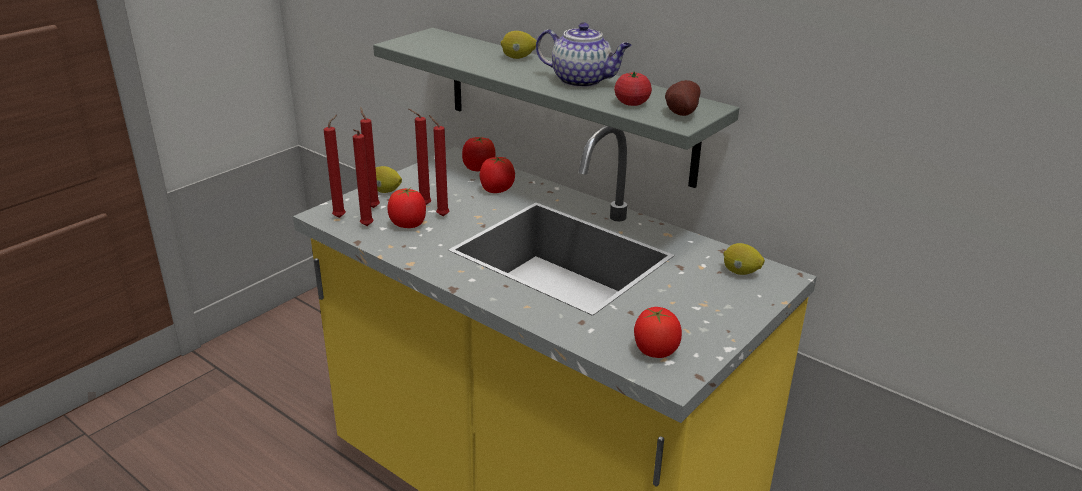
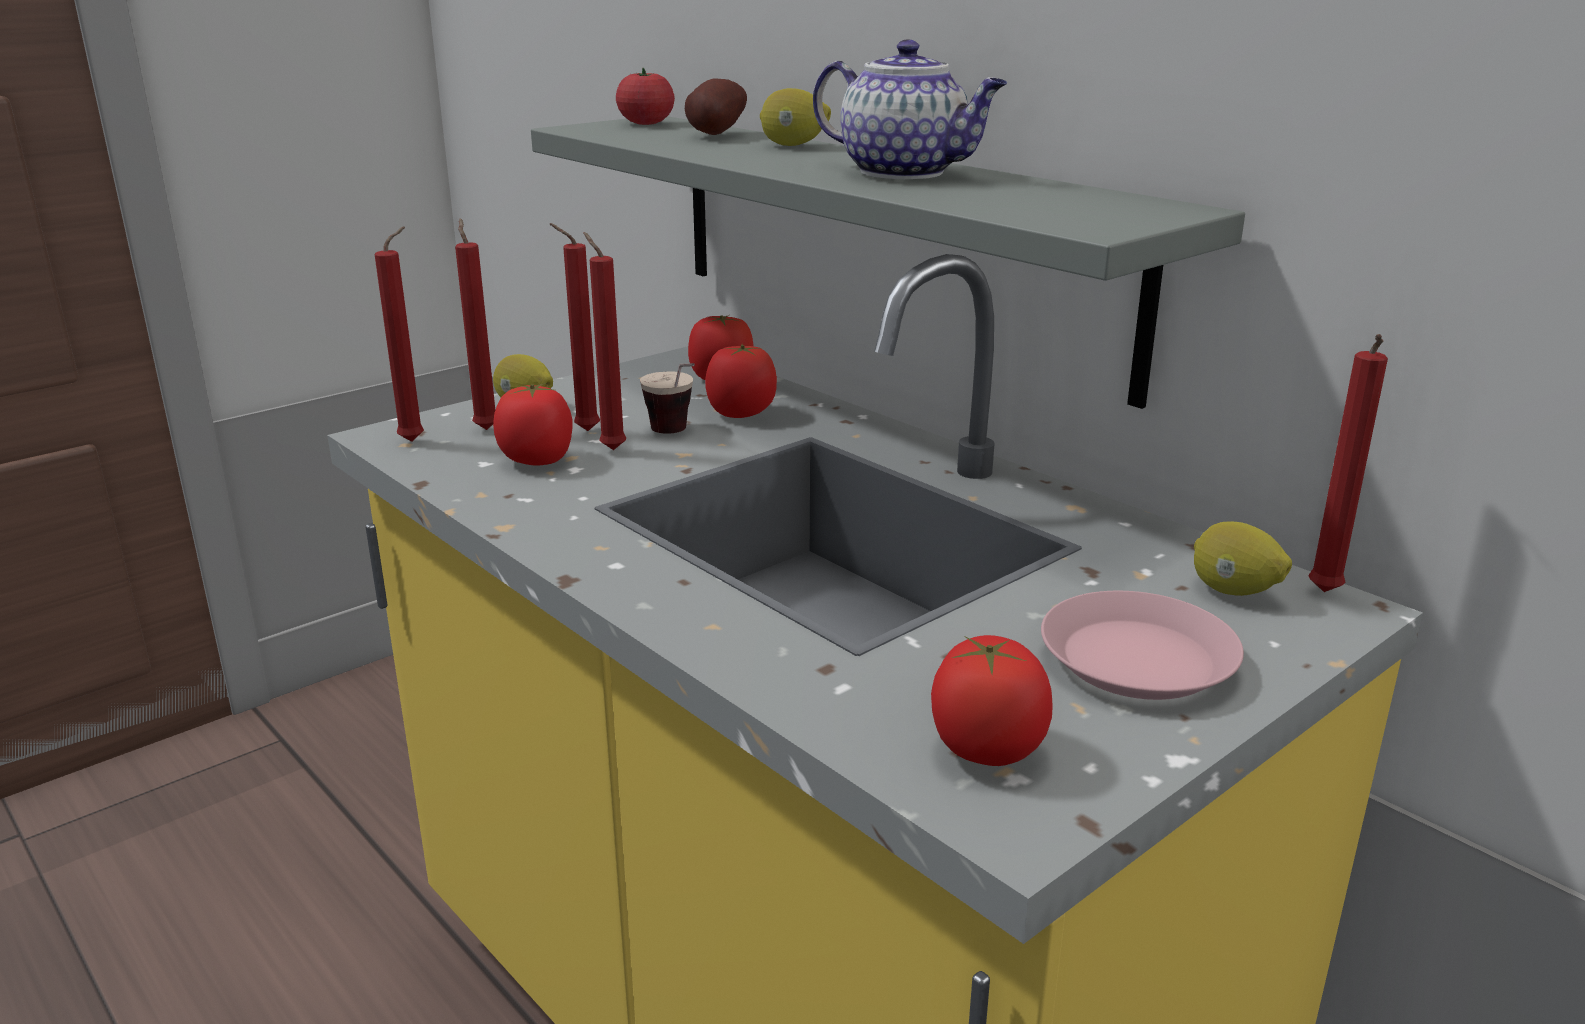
camera: 10 degrees right, 5 degrees down
(366, 227) = (452, 459): red candle -> red candle (1323, 594)
(470, 205) = (677, 435): none -> cup
(632, 103) = (997, 200): tomato -> tomato (646, 123)
(680, 114) = (1101, 215): potato -> potato (713, 135)
(707, 307) = (1138, 660): none -> pink plate

